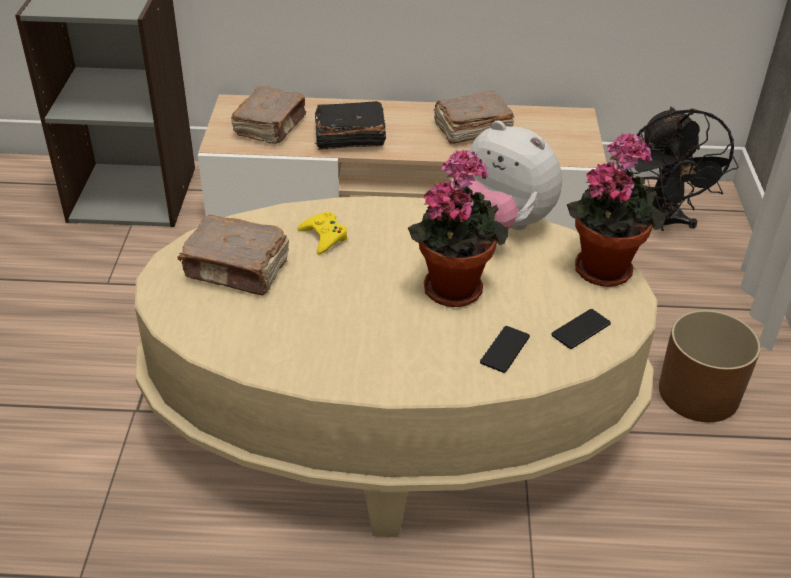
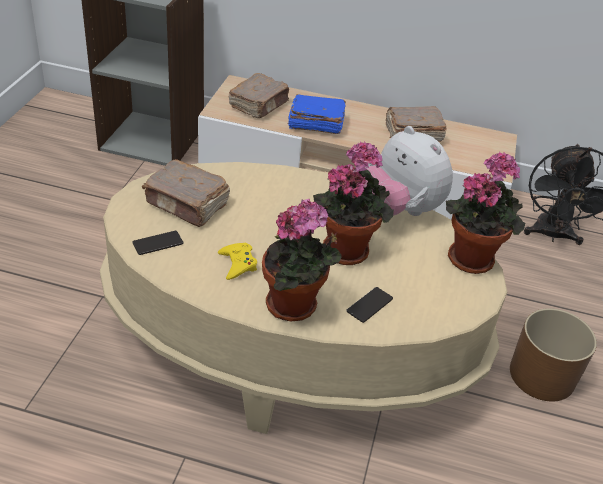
camera: 10 degrees right, 0 degrees up
(324, 237) = (261, 192): yellow game controller -> yellow game controller (238, 264)
(349, 138) = (315, 123): black book -> blue book
(417, 371) = (295, 307): none -> potted plant
(581, 329) = (436, 302): phone -> phone (158, 243)

